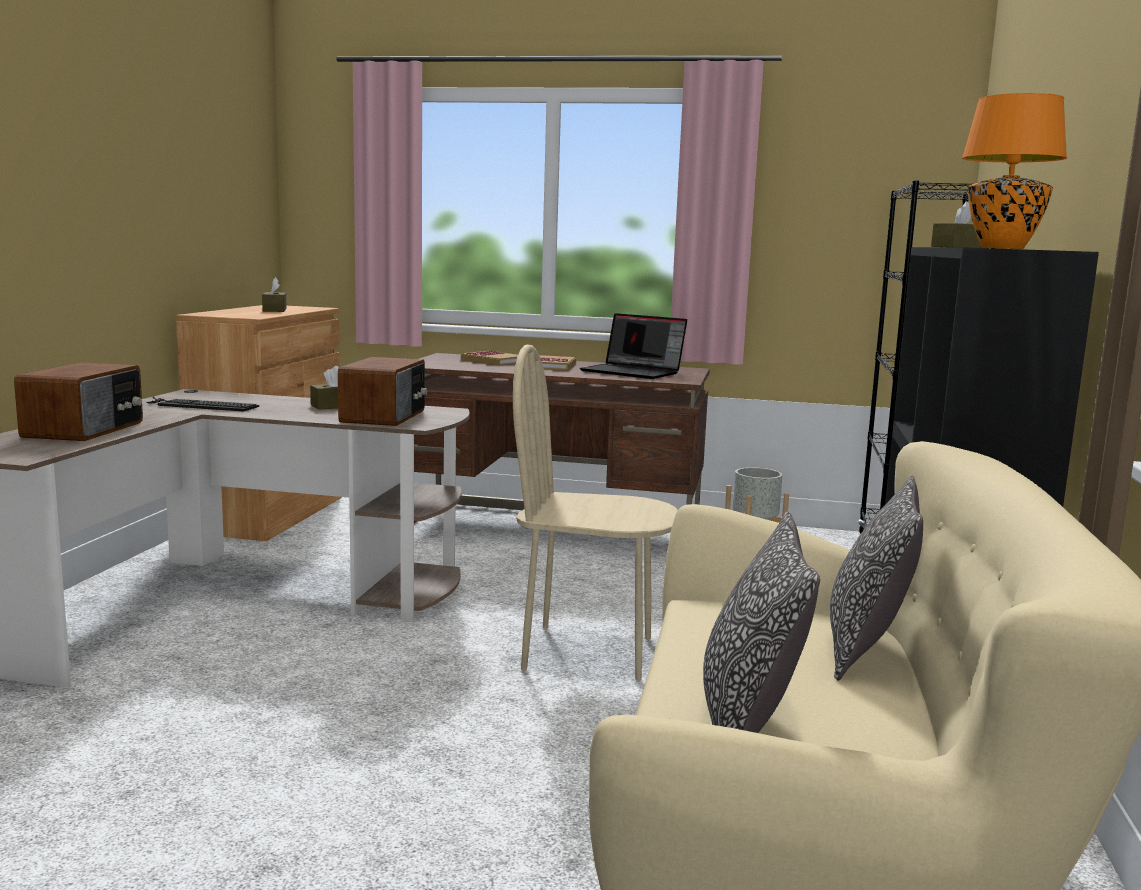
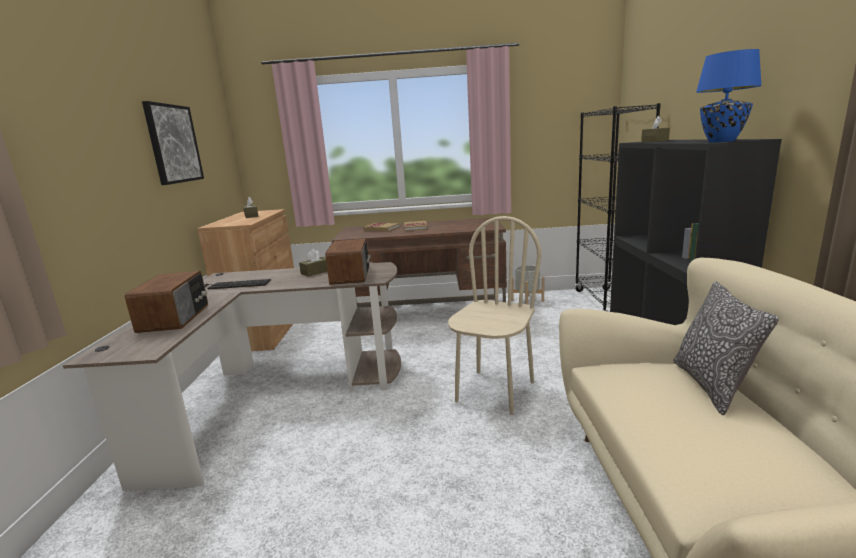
camera: 10 degrees left, 5 degrees up
(160, 175) = (173, 144): none -> picture
(588, 652) = (494, 391): beige chair -> beige chair turned 120 degrees clockwise
(634, 372) = (462, 225): laptop -> none
(748, 726) = (716, 467): pillow -> none
(1003, 248) = (722, 141): orange table lamp -> blue table lamp

